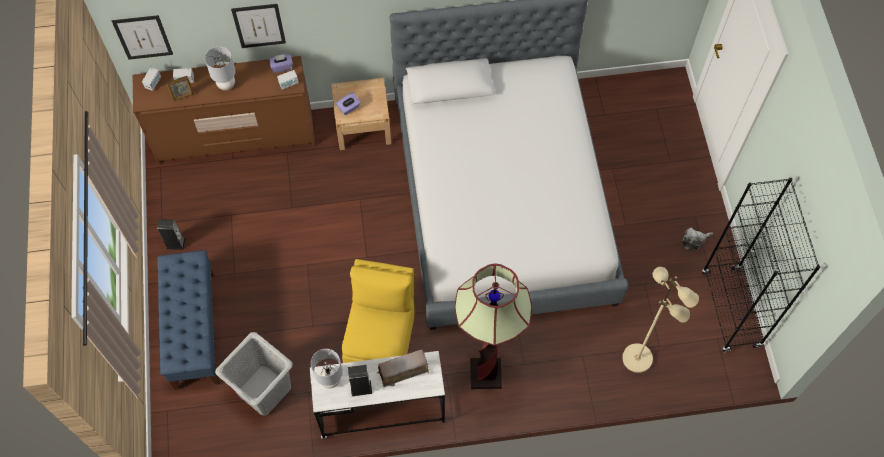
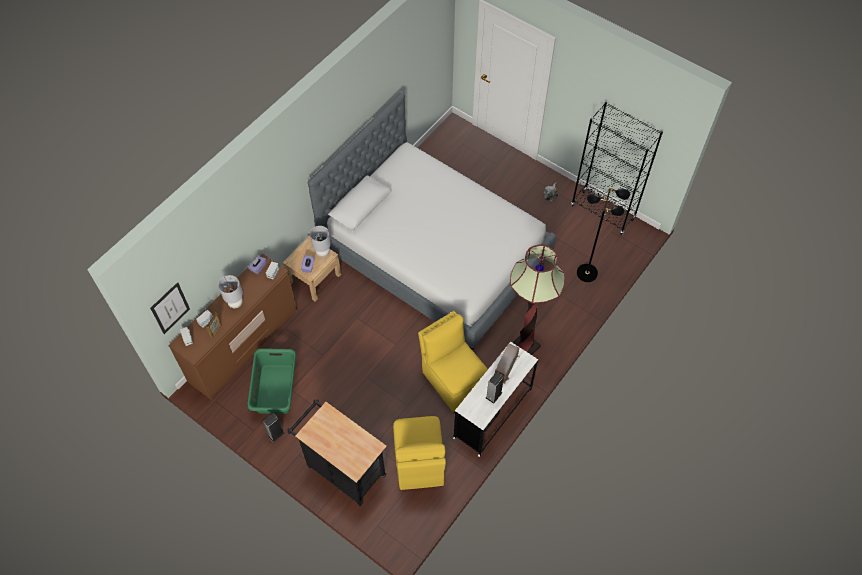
camera: 45 degrees left, 5 degrees down
(195, 330) = (342, 468): blue bench -> black cart
(219, 202) = (276, 389): none -> green laundry basket
(259, 25) = (235, 246): picture -> none
(263, 390) = (419, 463): grey laundry basket -> yellow chair
(330, 380) = (473, 406): grey table lamp -> grey table lamp (323, 253)
(638, 358) = (587, 272): beige floor lamp -> black floor lamp

